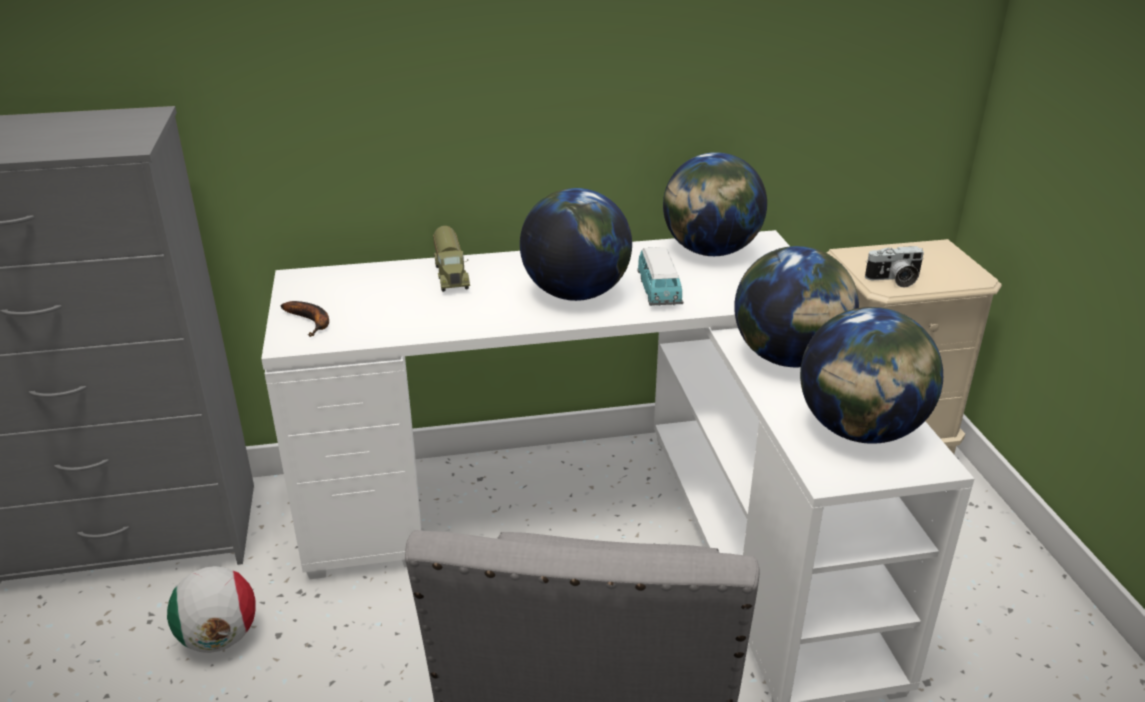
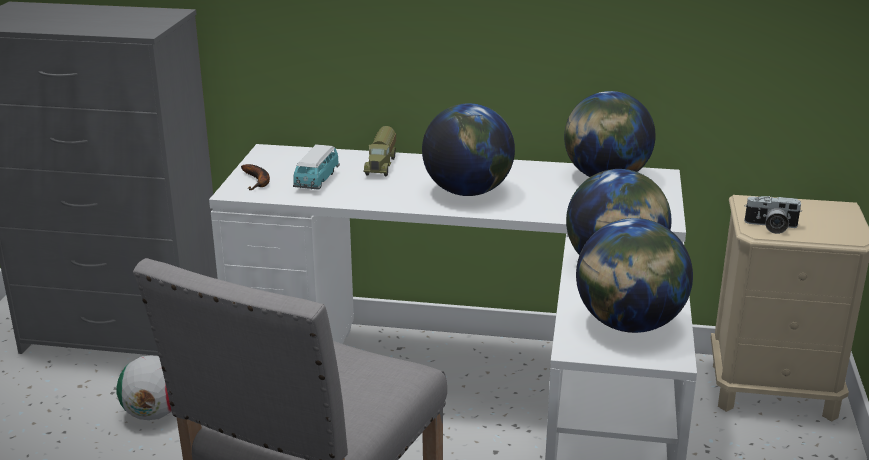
camera: 20 degrees right, 5 degrees down
(659, 293) = (536, 201): toy car -> toy car (317, 181)

